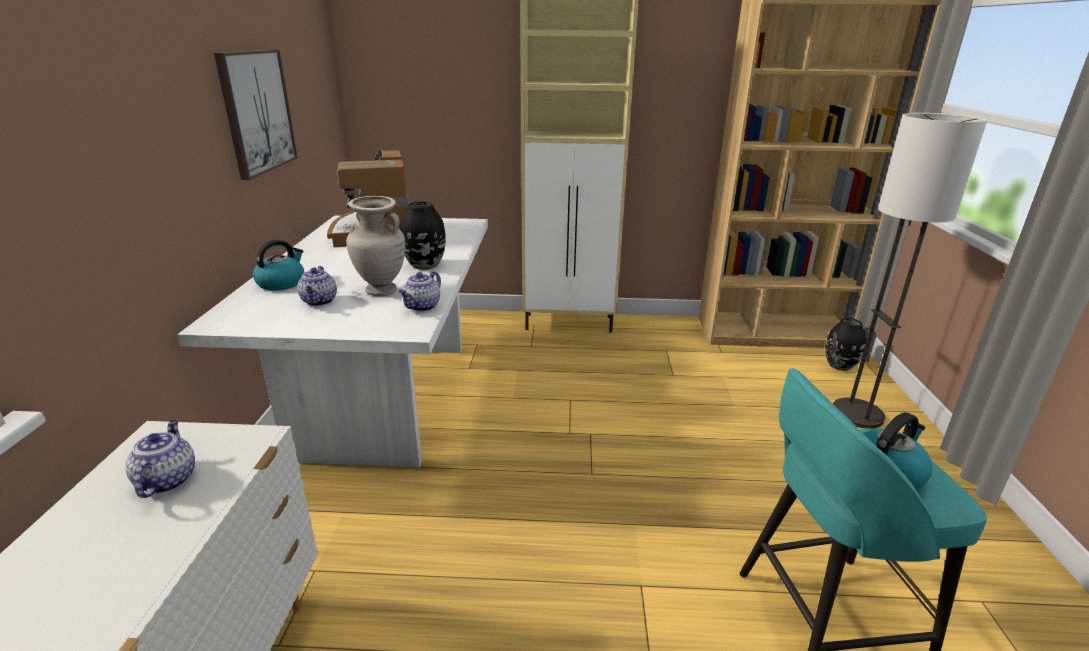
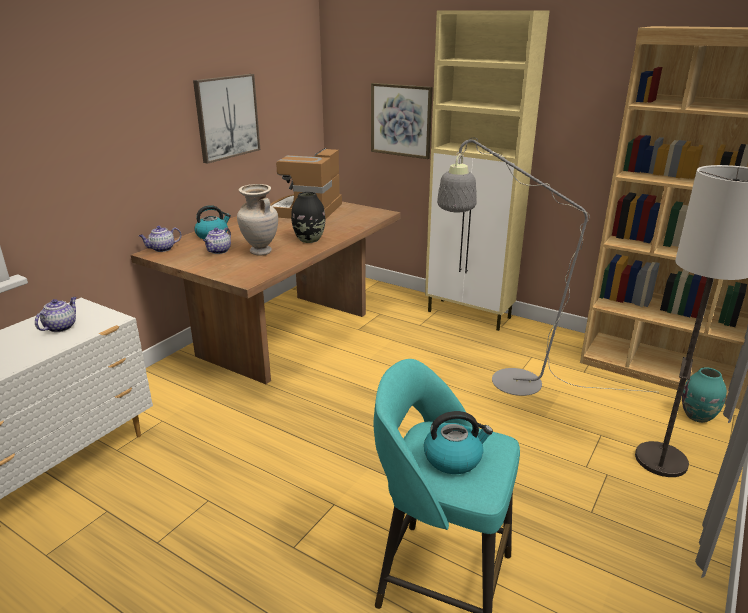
camera: 30 degrees right, 0 degrees up
(387, 397) = (286, 334): white dining table -> brown dining table
(422, 307) = (271, 267): teapot -> teapot (162, 249)
(457, 110) = (401, 120): none -> picture
(665, 381) = (502, 381): none -> grey floor lamp
(840, 366) = (698, 416): black vase -> turquoise vase

